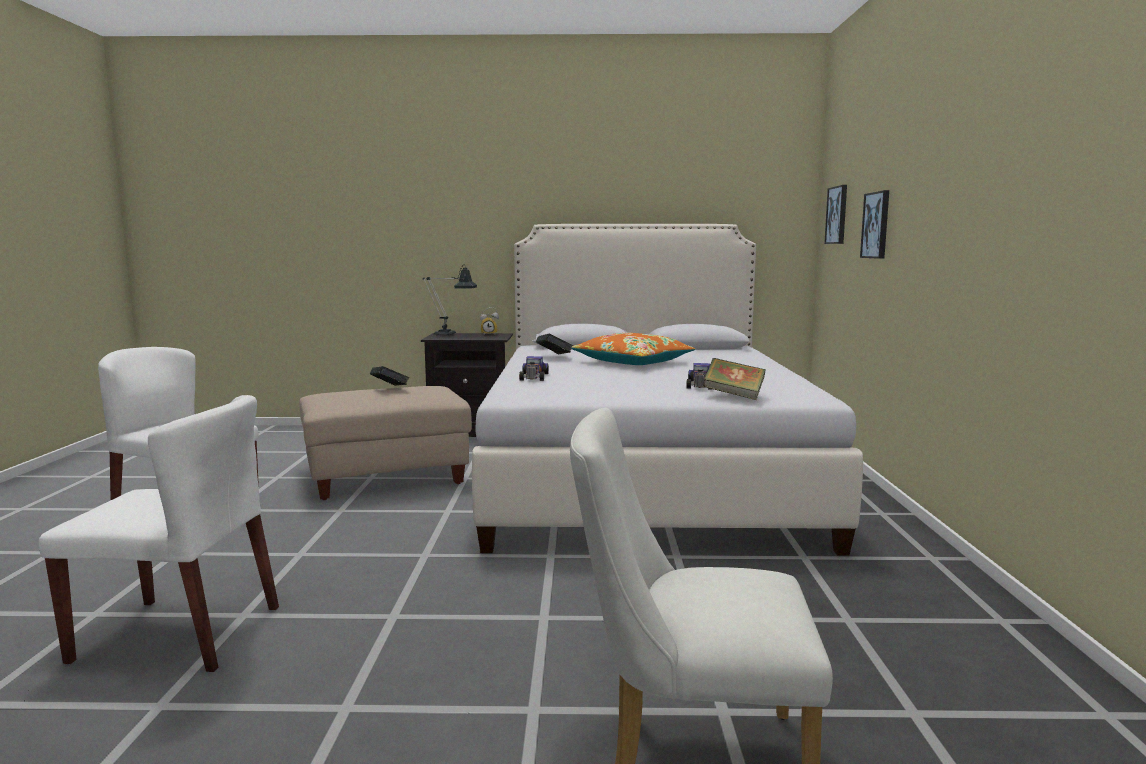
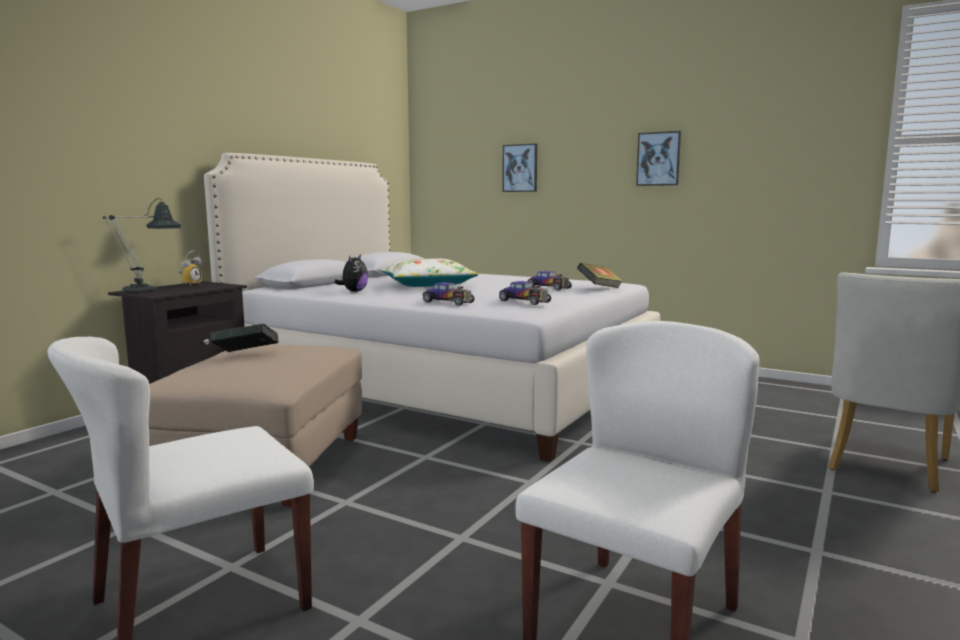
camera: 60 degrees left, 0 degrees up
(554, 357) = (354, 291): book -> plush toy
(562, 388) = (525, 301): none -> toy car
(633, 362) = (428, 285): orange pillow -> white pillow
(837, 215) = (448, 160): picture -> picture (658, 159)

